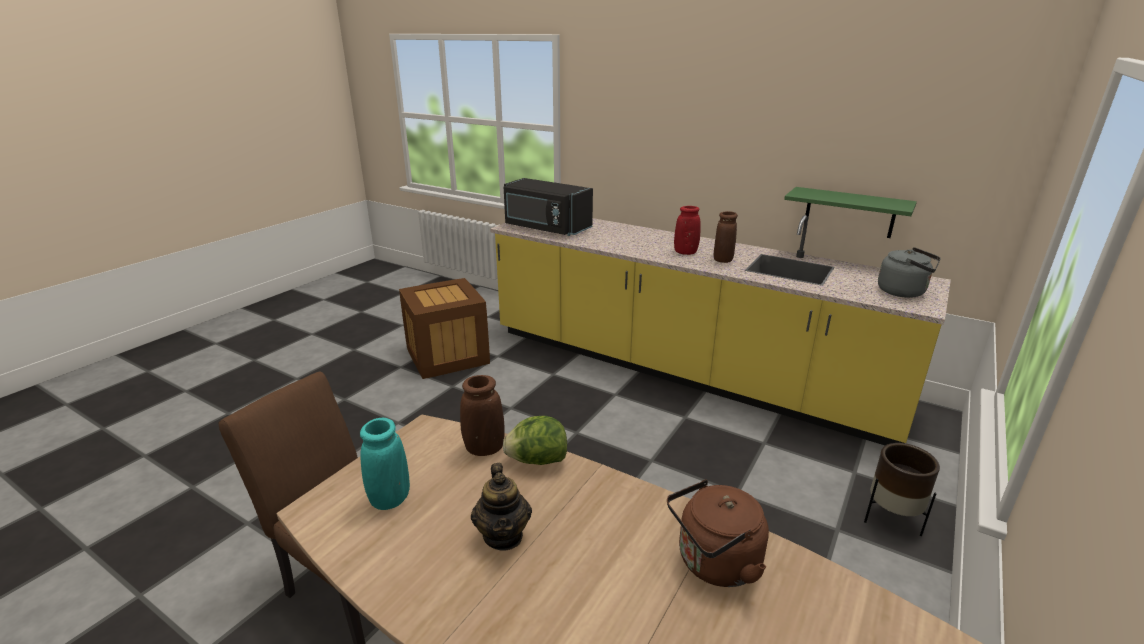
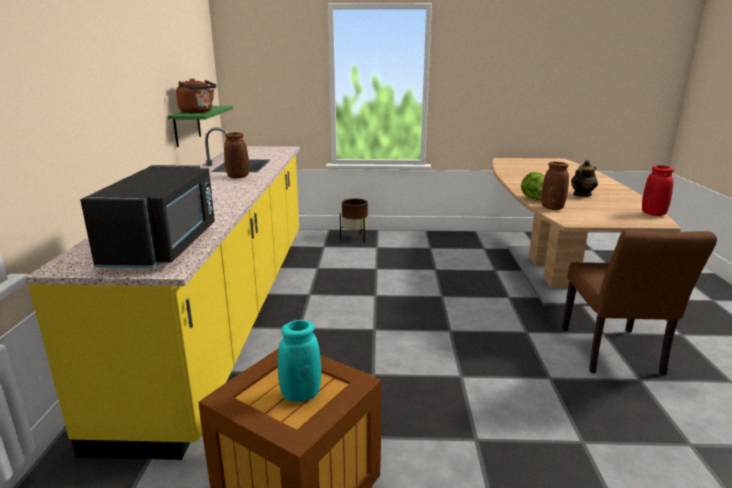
camera: 120 degrees left, 5 degrees down
(390, 499) = (618, 213): turquoise vase -> turquoise vase (301, 394)
(685, 252) = (226, 186): red vase -> red vase (653, 214)
(714, 564) = (525, 175): brown kettle -> brown kettle (198, 112)
(904, 292) = (265, 150): grey kettle -> none

